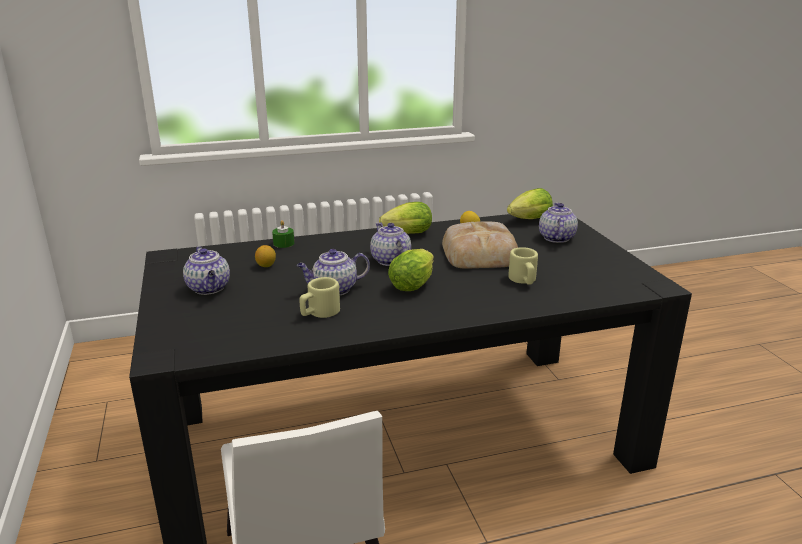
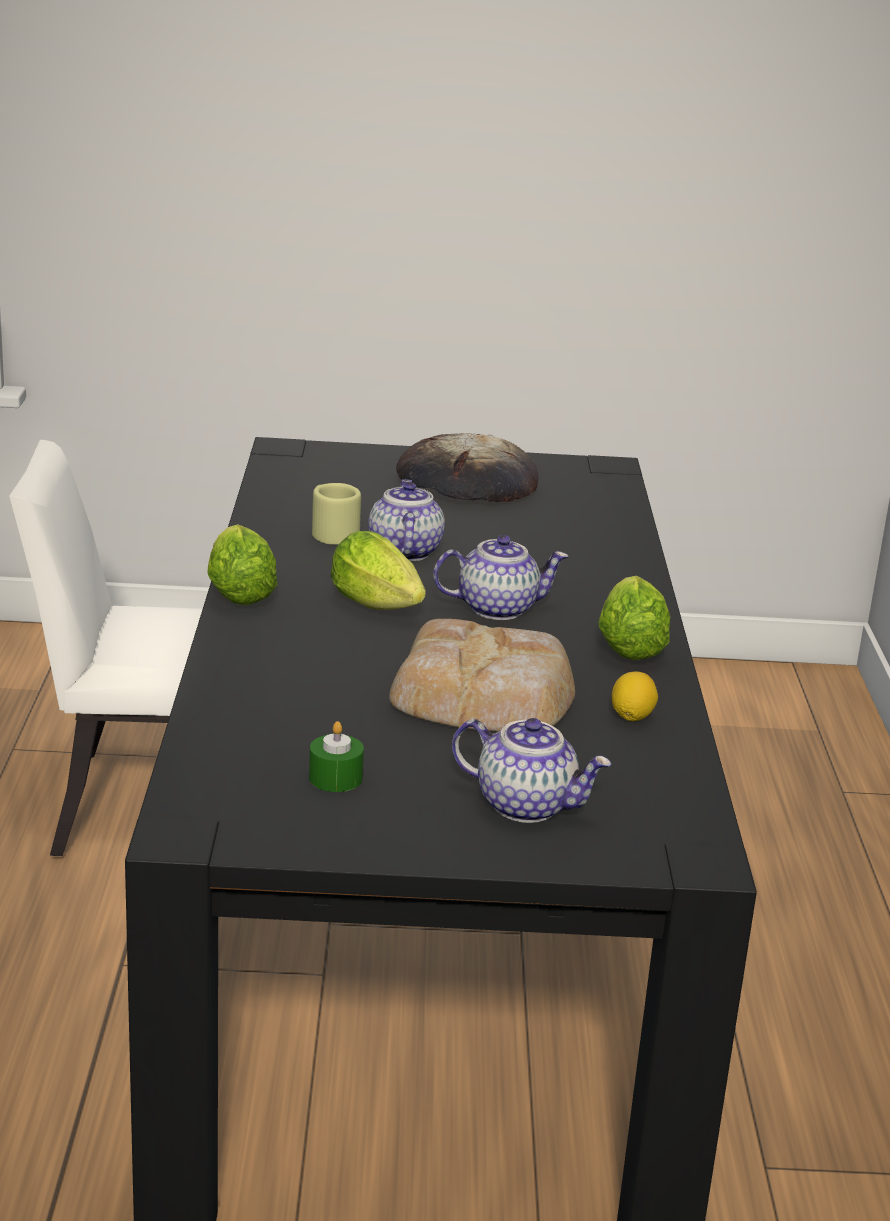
camera: 105 degrees right, 0 degrees up
(209, 288) = (466, 482): teapot -> bread
(266, 265) = (531, 520): lemon -> none
(283, 243) = (627, 542): green candle -> green candle (335, 778)
(523, 280) = (325, 701): beige mug -> none
(527, 220) = (665, 803): lettuce -> lettuce (239, 591)

